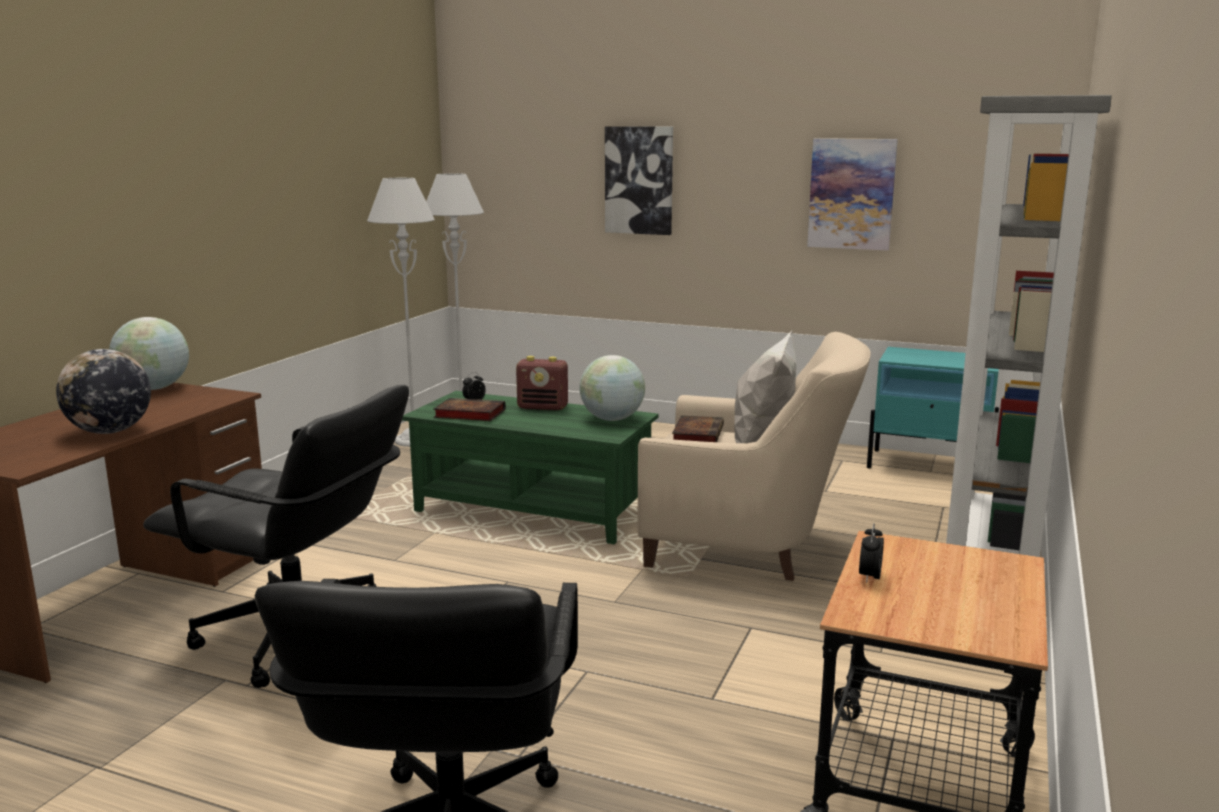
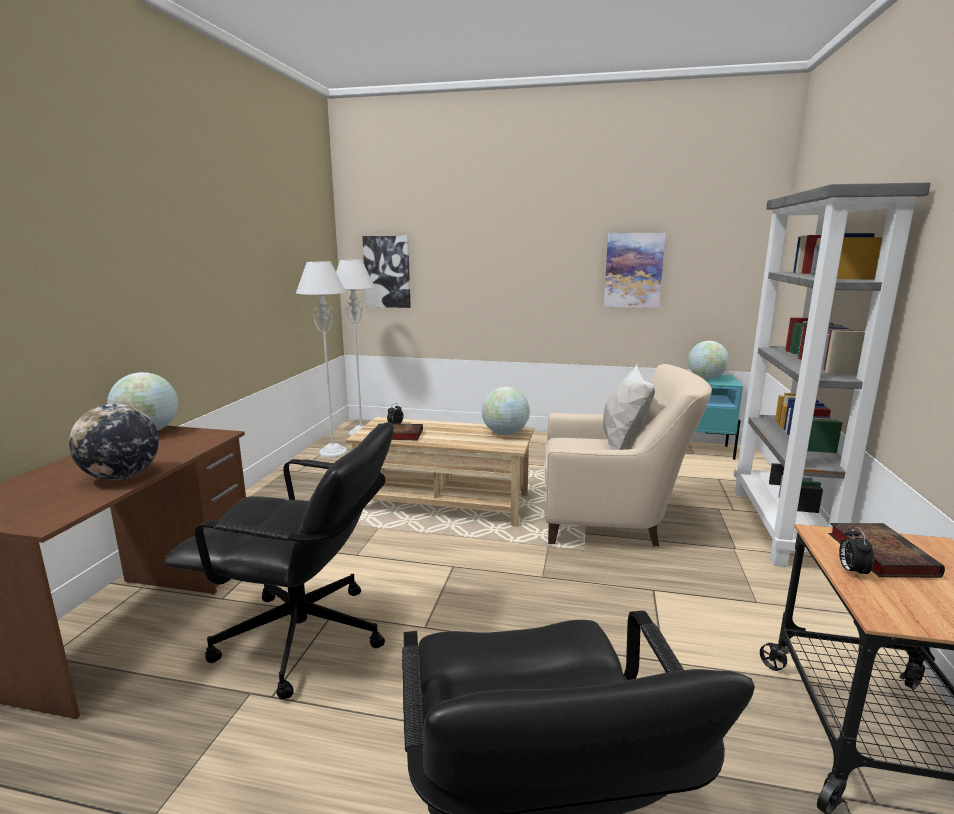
camera: 10 degrees left, 0 degrees up
(533, 510) = (444, 502): green coffee table -> beige coffee table
(543, 407) = (449, 427): radio -> none
(639, 180) = (484, 263): picture -> picture (387, 272)
(697, 434) = (574, 442): book -> book (878, 553)
(952, 358) = (706, 378): none -> globe

